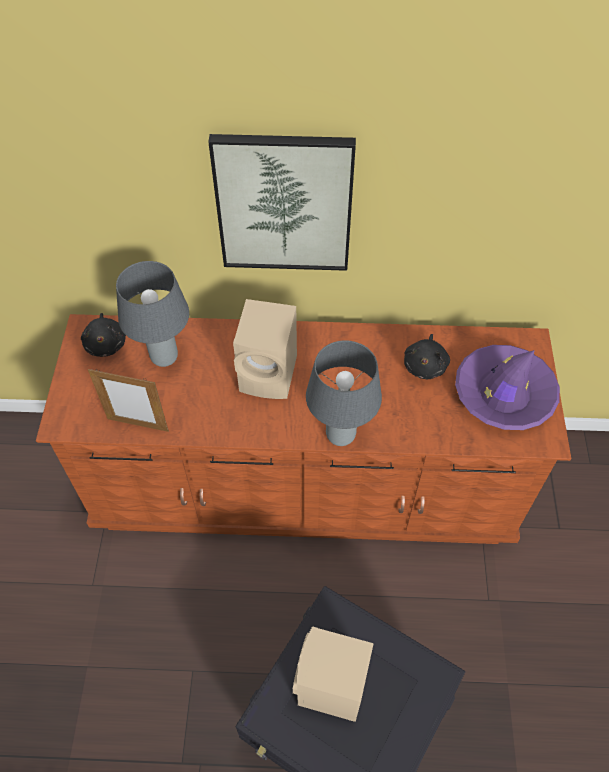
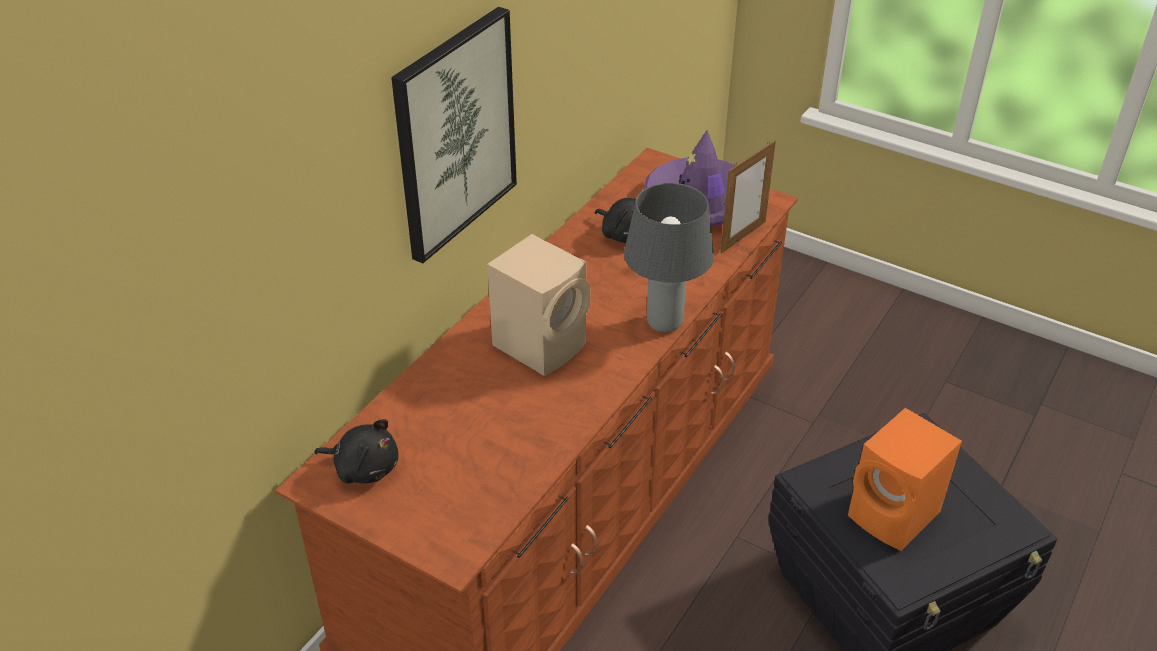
camera: 60 degrees left, 15 degrees down
(138, 424) = (519, 479): picture frame -> picture frame (743, 237)
(165, 358) = (438, 421): grey table lamp -> none
(331, 688) = (895, 517): beige speaker -> orange speaker

